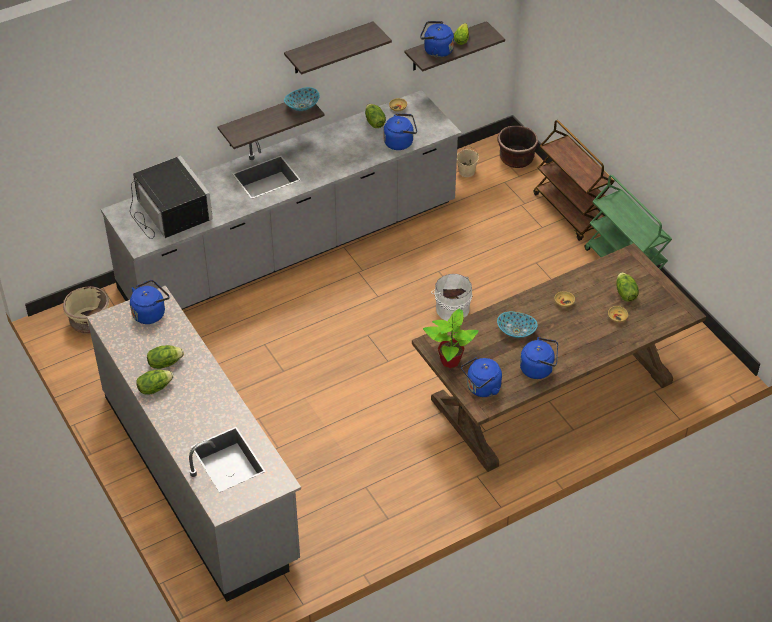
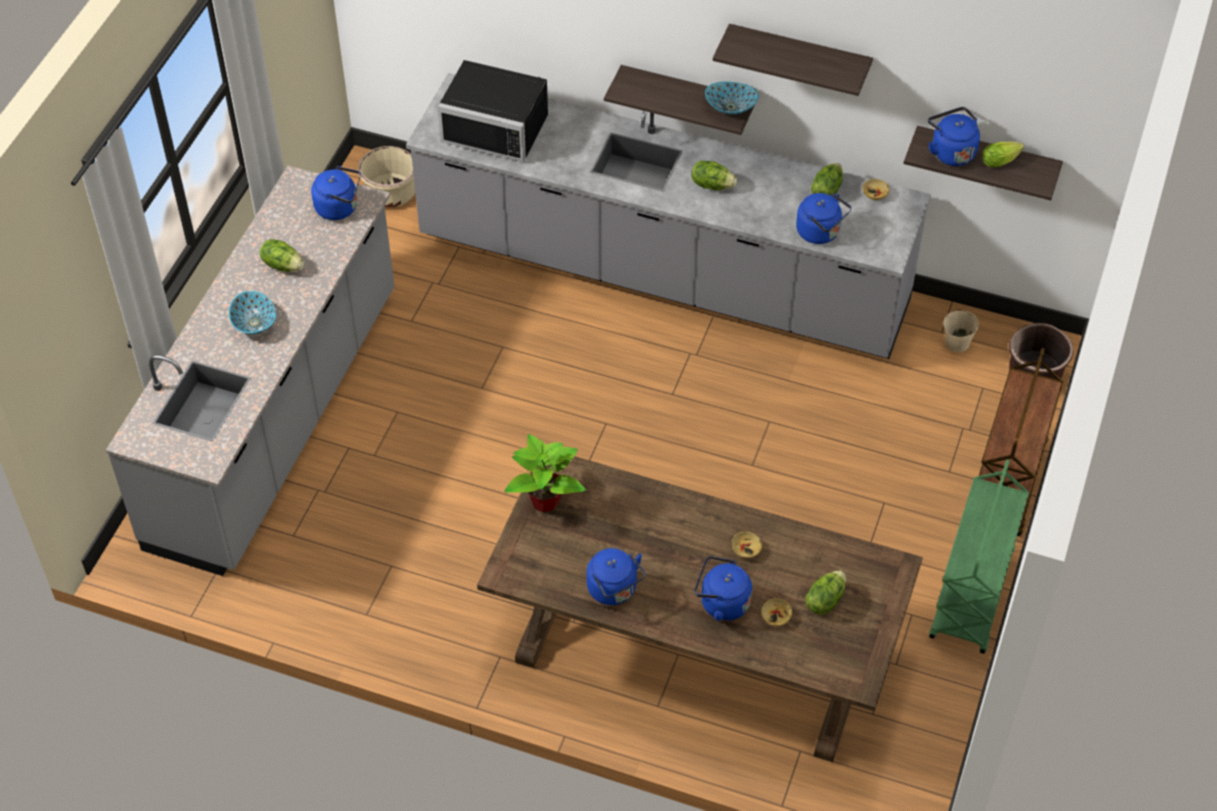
camera: 50 degrees right, 5 degrees up
(154, 388) = (242, 280): lettuce -> lettuce (712, 185)
(169, 213) = (498, 125): black microwave -> black microwave turned 90 degrees clockwise
(451, 309) = (724, 471): white bucket -> none
(481, 388) = (531, 556): blue kettle -> blue kettle (721, 603)
(516, 331) = (652, 532): bowl -> bowl (255, 323)

